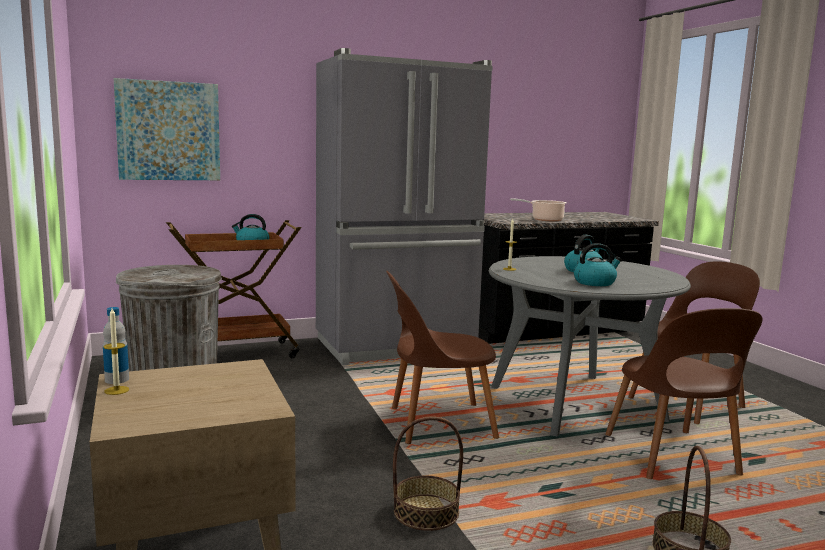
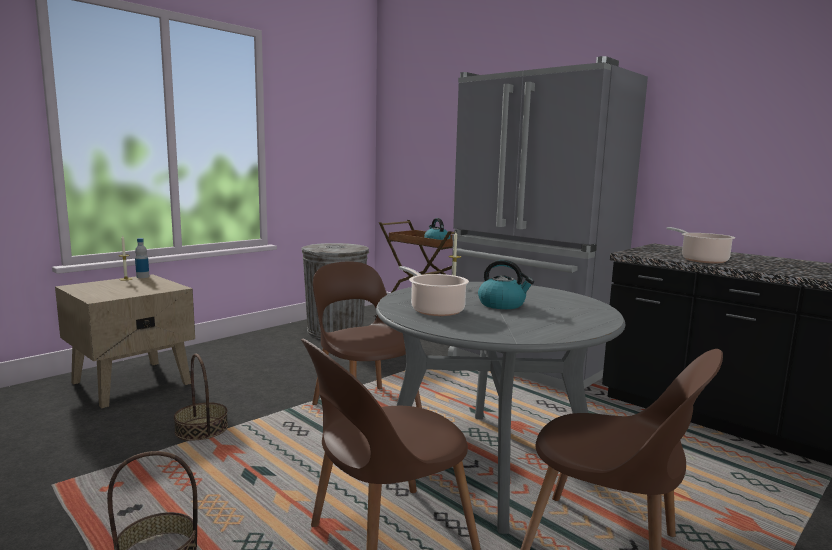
camera: 65 degrees right, 0 degrees up
(168, 131) = (416, 153): picture -> none
(595, 282) = (435, 310): kettle -> cooking pot

